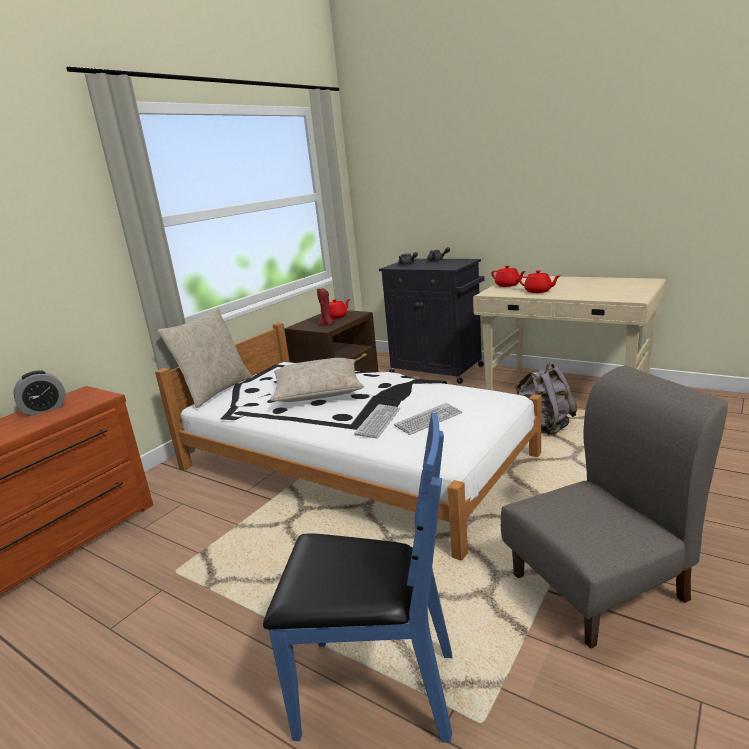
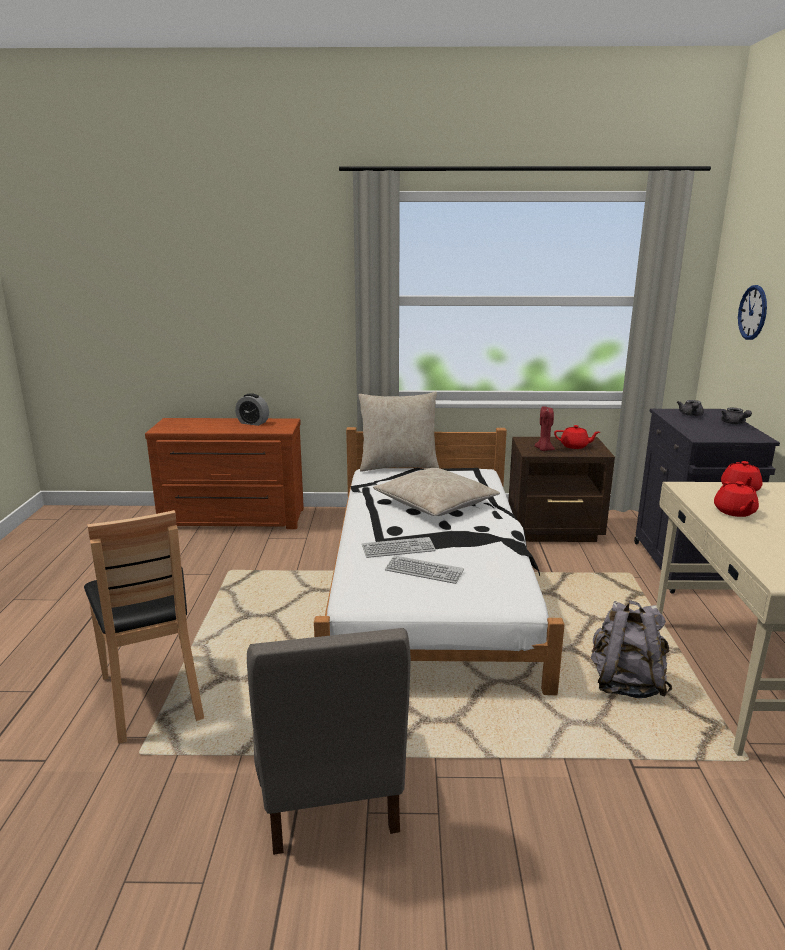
camera: 55 degrees right, 0 degrees up
(375, 690) = (154, 695): blue chair -> brown chair
(409, 186) = (752, 312): none -> wall clock
(600, 587) = (329, 790): grey chair -> grey chair turned 45 degrees clockwise

